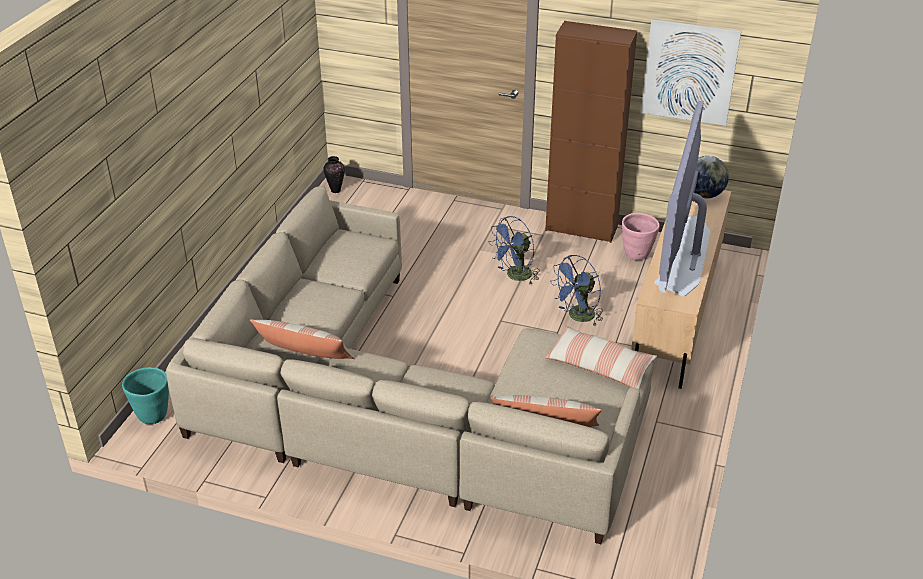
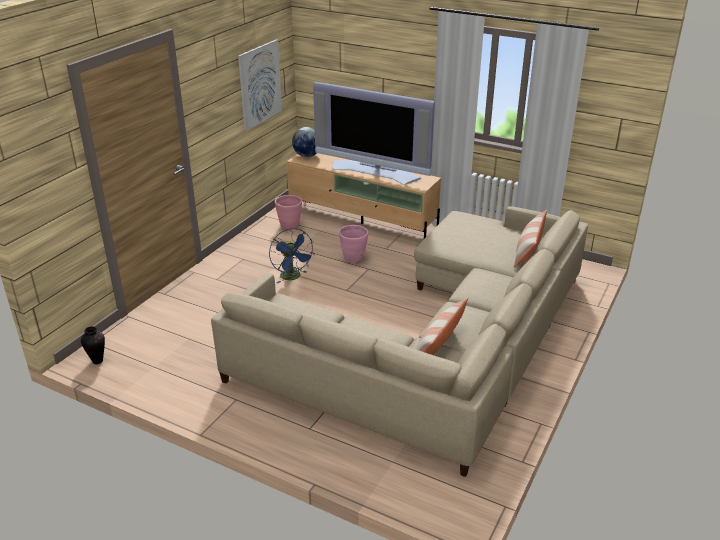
camera: 80 degrees left, 5 degrees down
(152, 416) = (431, 500): turquoise planter -> none
(578, 317) = (353, 258): blue fan -> pink planter
(581, 228) = (244, 242): brown cabinet -> none
(599, 366) = (467, 225): pillow -> none

